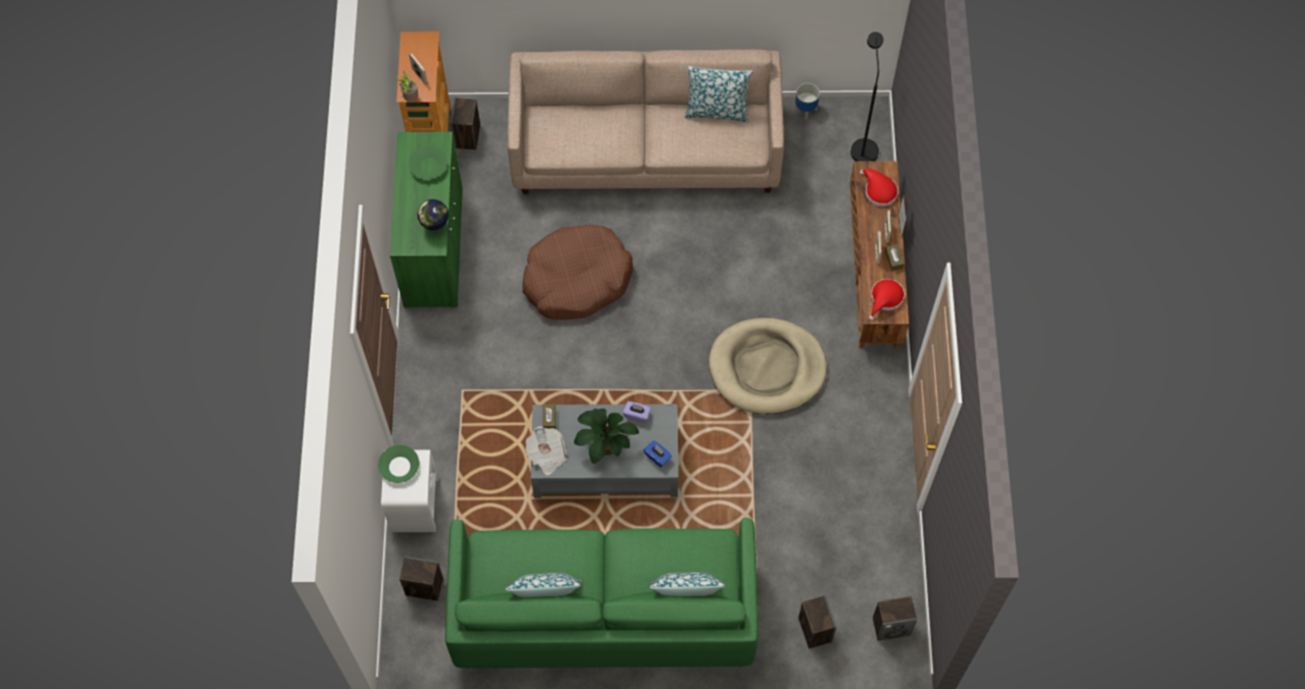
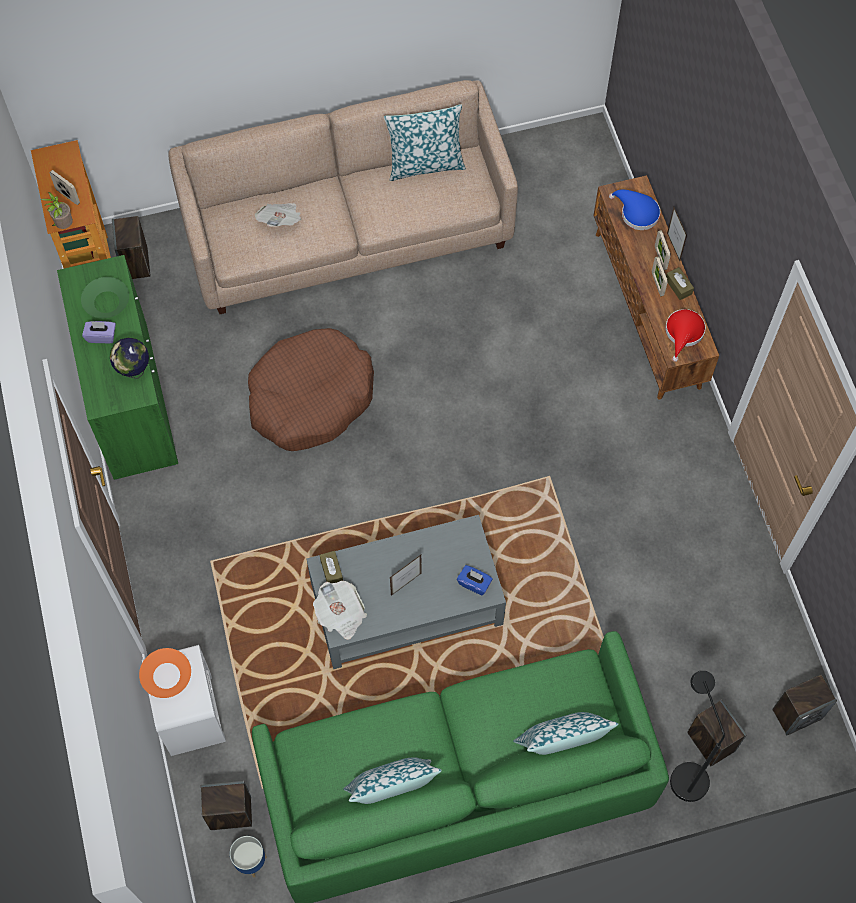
camera: 15 degrees left, 0 degrees up
(399, 466) = (166, 675): green bowl -> orange bowl
(586, 131) = (280, 221): none -> newspaper
(604, 444) = (406, 584): potted plant -> picture frame
(637, 415) = (435, 539): purple tissue box -> purple tissue box (101, 336)
(767, 368) = (561, 448): beige dog bed -> none
(805, 109) = (515, 146): planter -> planter (251, 860)
(862, 145) = (590, 172): black floor lamp -> black floor lamp (683, 772)
(878, 191) = (637, 213): red hat -> blue hat

